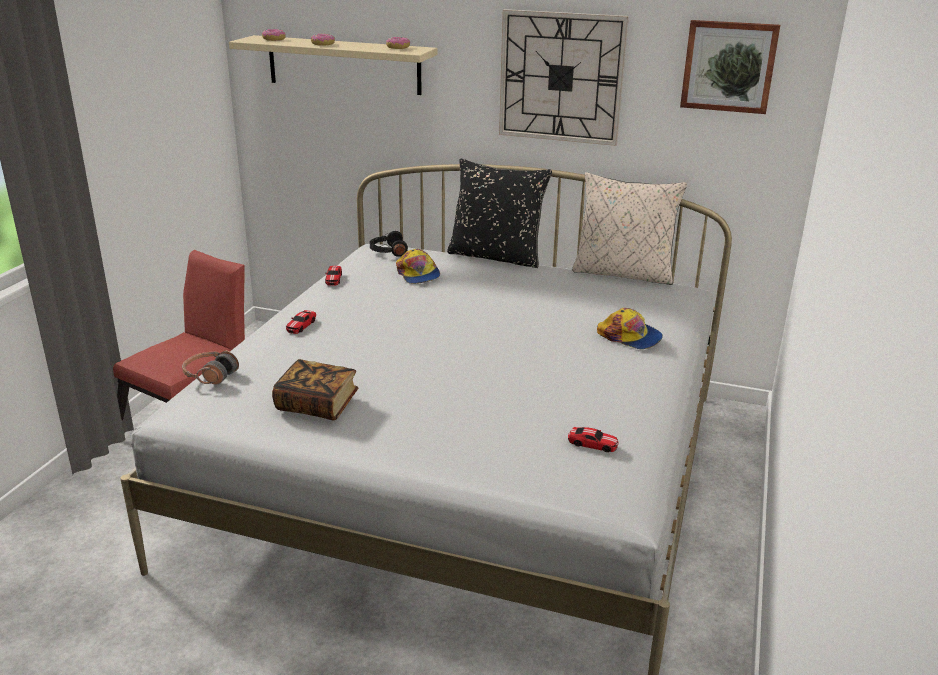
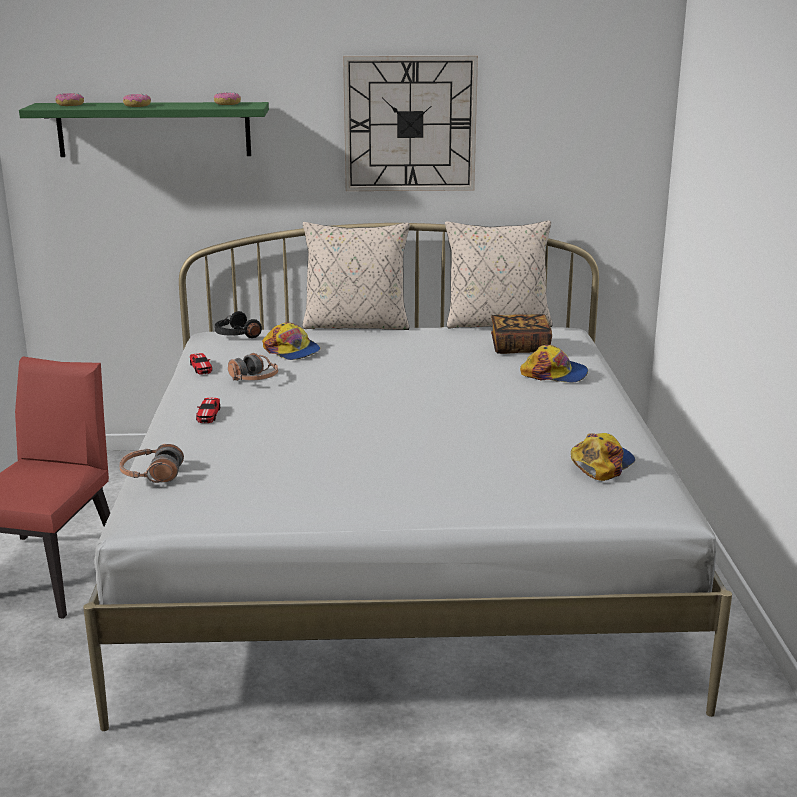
camera: 20 degrees left, 5 degrees down
(317, 405) = (300, 480): book -> book (520, 347)
(343, 65) = (154, 129): beige shelf -> green shelf
(364, 297) = (253, 379): none -> headphones
(496, 256) = (356, 325): black pillow -> beige pillow
(592, 443) = (601, 464): toy car -> cap
(728, 66) = (580, 99): picture -> none

